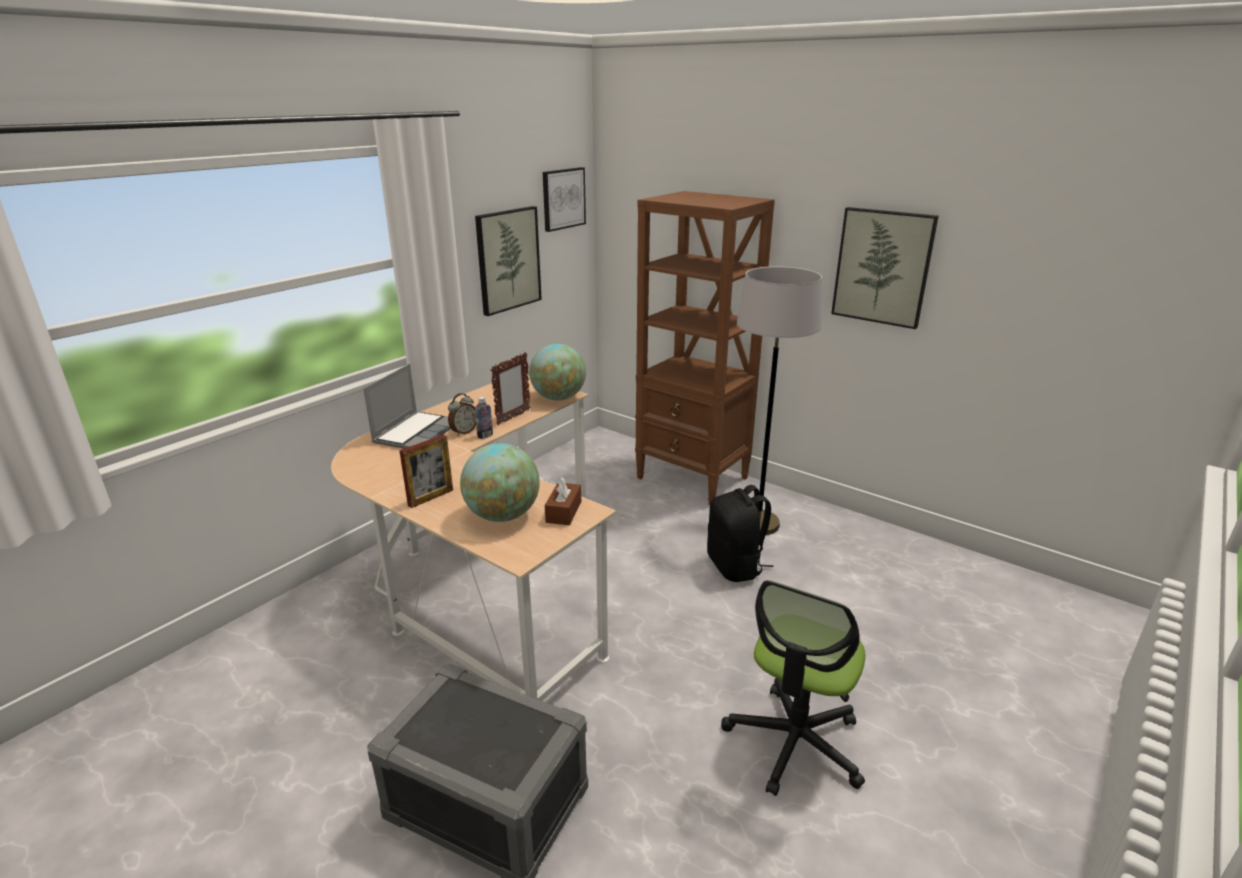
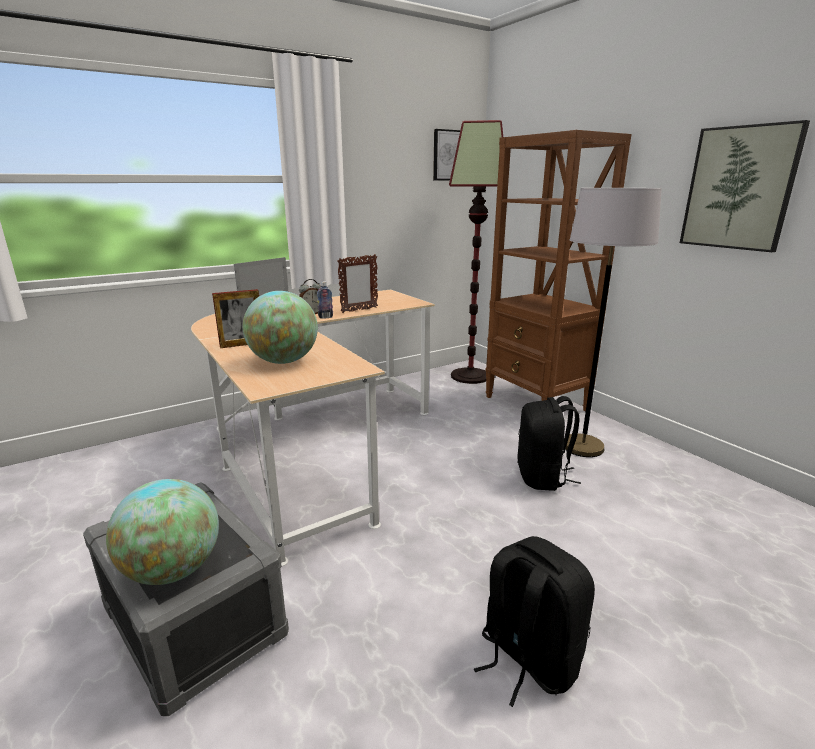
camera: 20 degrees right, 5 degrees down
(508, 260) = (395, 198): picture -> none
(558, 398) = (407, 303): globe -> globe (173, 570)
(563, 512) = (337, 366): brown tissue box -> none
(606, 452) = (470, 376): none -> floor lamp
(794, 742) = (527, 658): office chair -> black backpack

